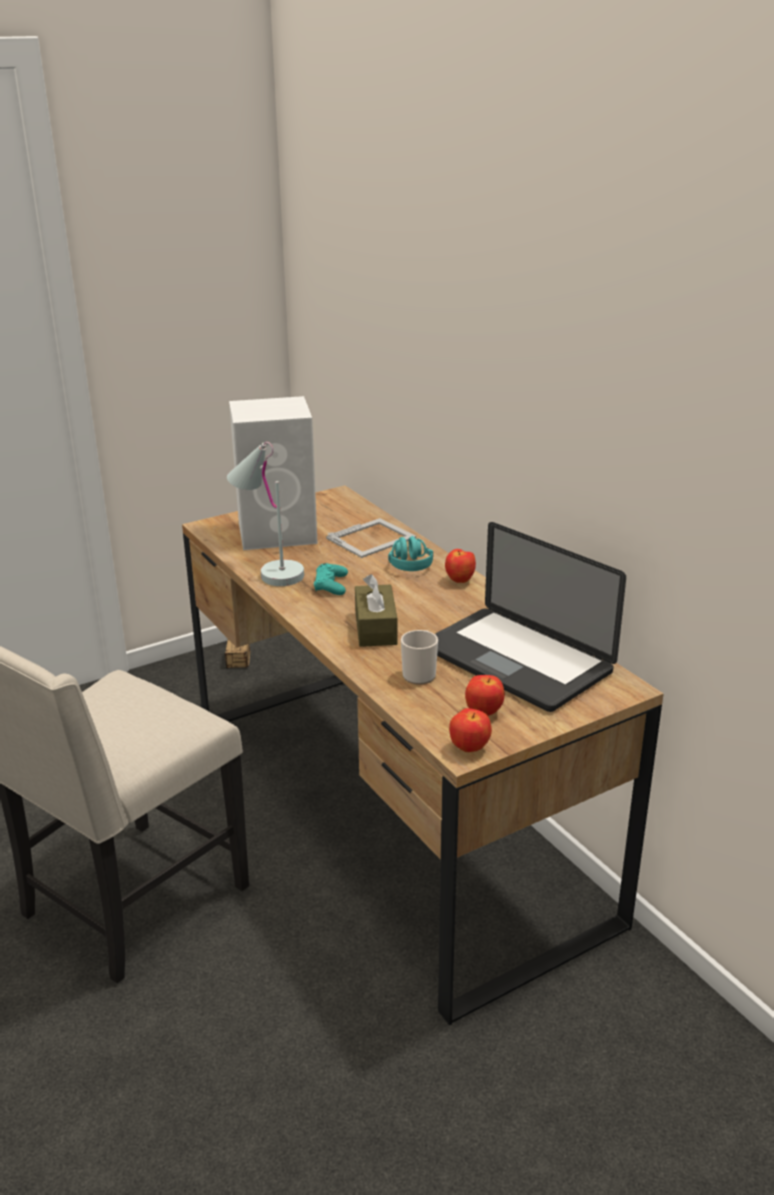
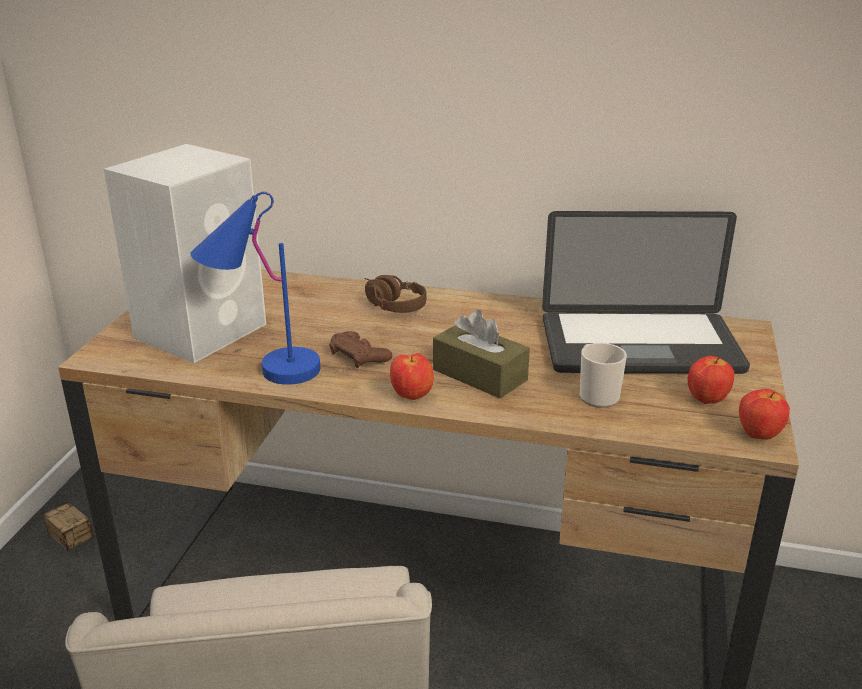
camera: 45 degrees left, 0 degrees up
(268, 570) = (264, 371): white table lamp -> blue table lamp
(331, 585) = (359, 356): turquoise game controller -> brown game controller
(372, 538) = (312, 298): picture frame -> none
(409, 561) = (388, 305): turquoise headphones -> brown headphones
(460, 581) = (466, 303): apple -> apple (412, 396)

